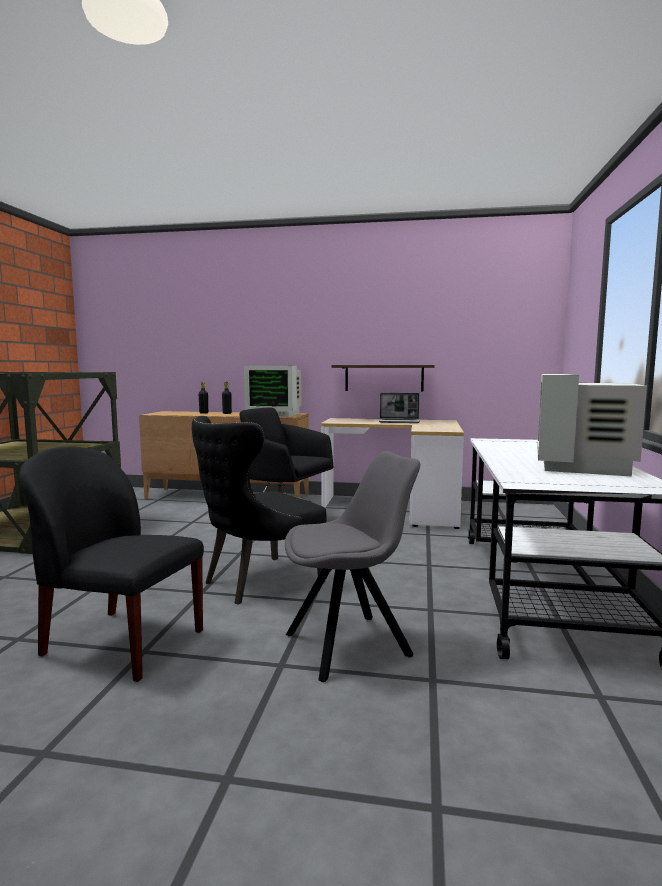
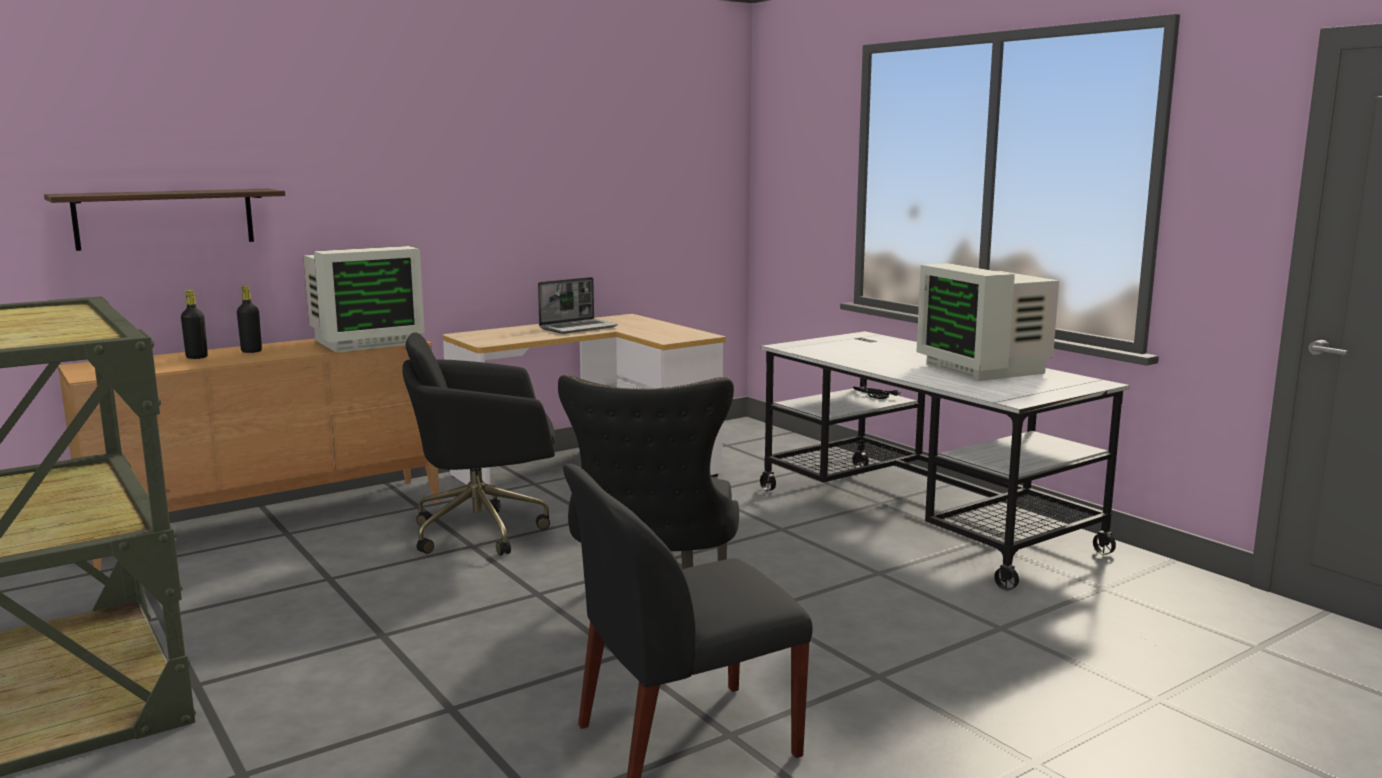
camera: 45 degrees left, 5 degrees up
(349, 645) = (889, 633): grey chair -> none
(384, 378) = (522, 254): shelf -> shelf (165, 218)

